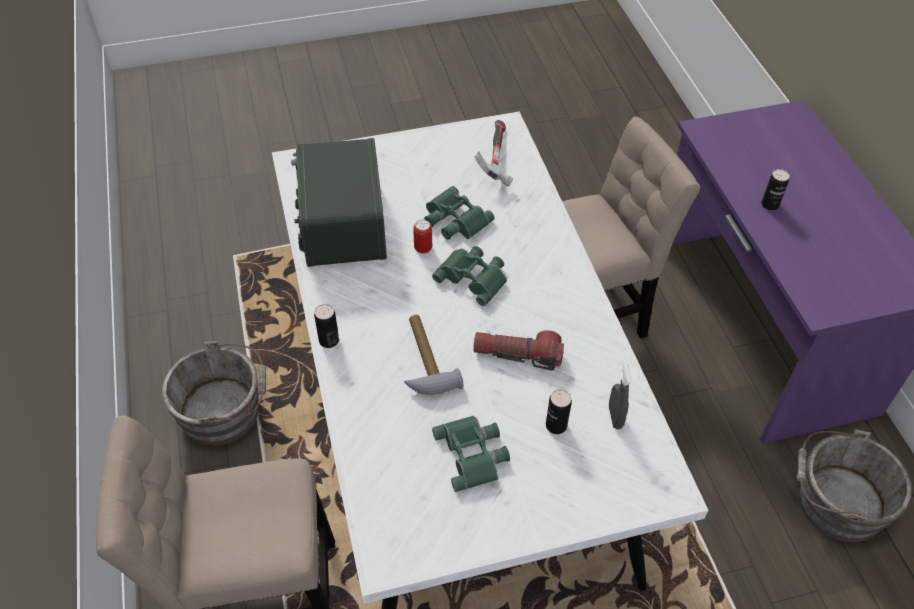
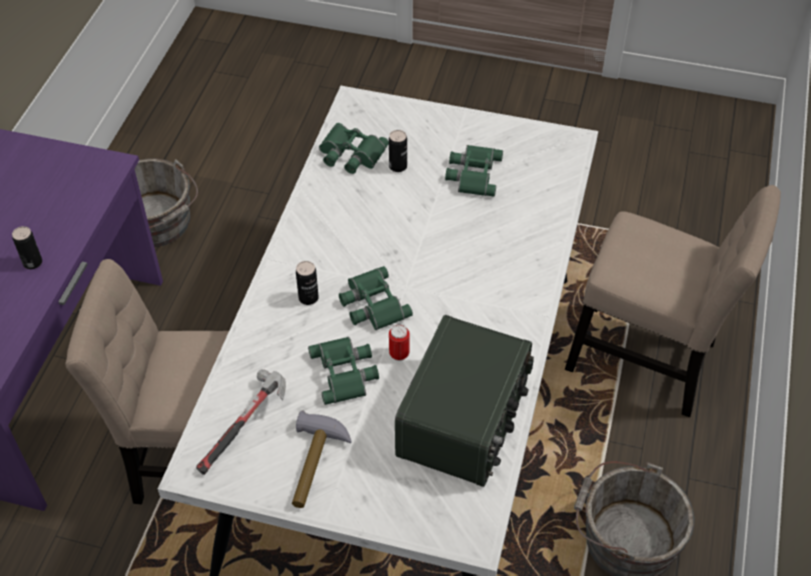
camera: 150 degrees left, 0 degrees up
(329, 340) = (539, 303): can -> can (308, 298)
(424, 360) = (466, 251): hammer -> hammer (316, 465)
(517, 355) = (386, 224): flashlight -> none
(615, 417) = (350, 154): grey spray bottle -> green binoculars

